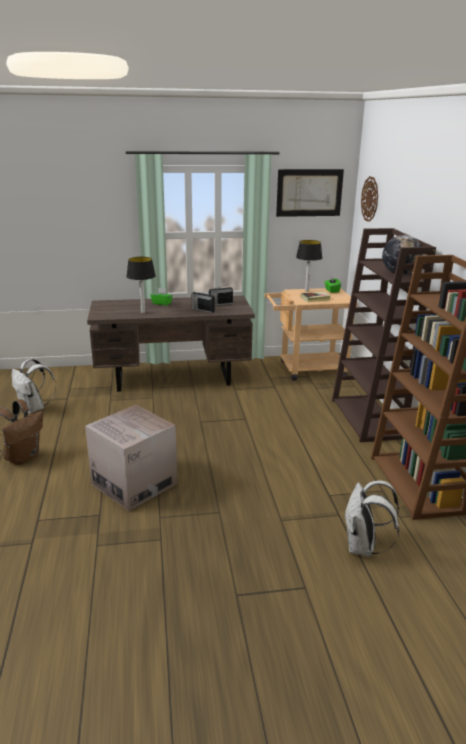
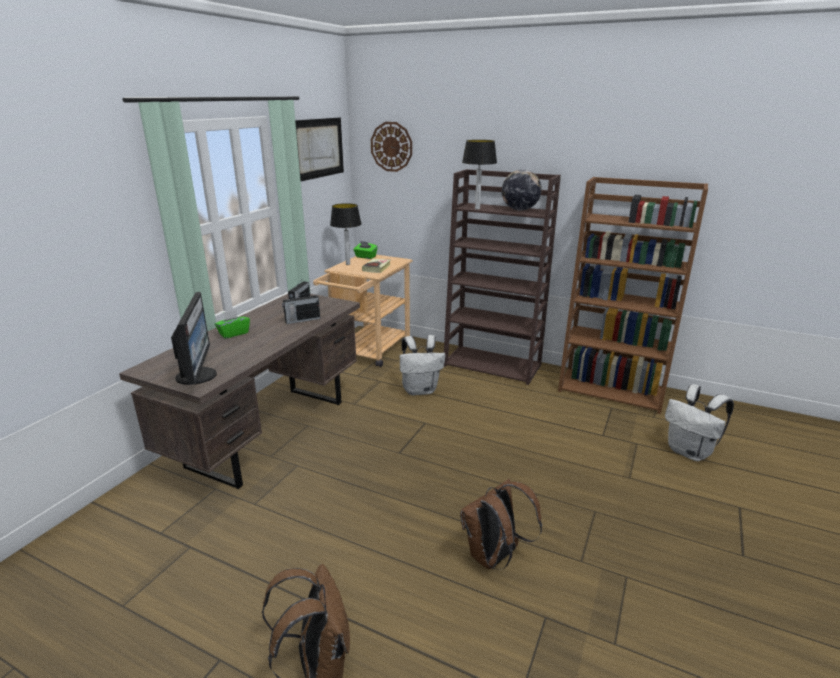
camera: 55 degrees left, 0 degrees up
(34, 408) = (170, 597): white backpack -> white backpack (420, 390)
(106, 313) = (198, 376): none -> monitor
(134, 484) = (494, 557): cardboard box -> brown backpack
(143, 312) = (245, 352): table lamp -> table lamp (477, 209)

